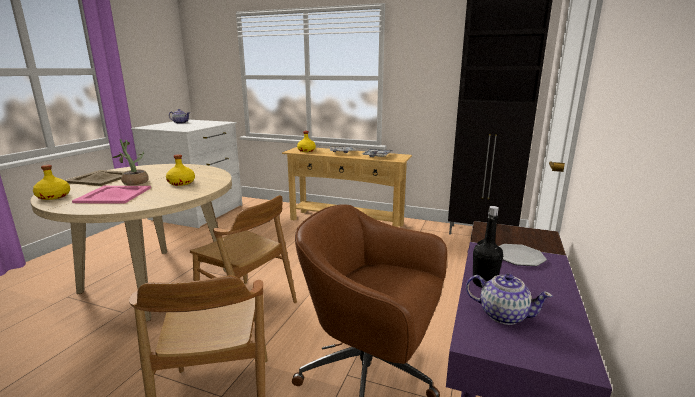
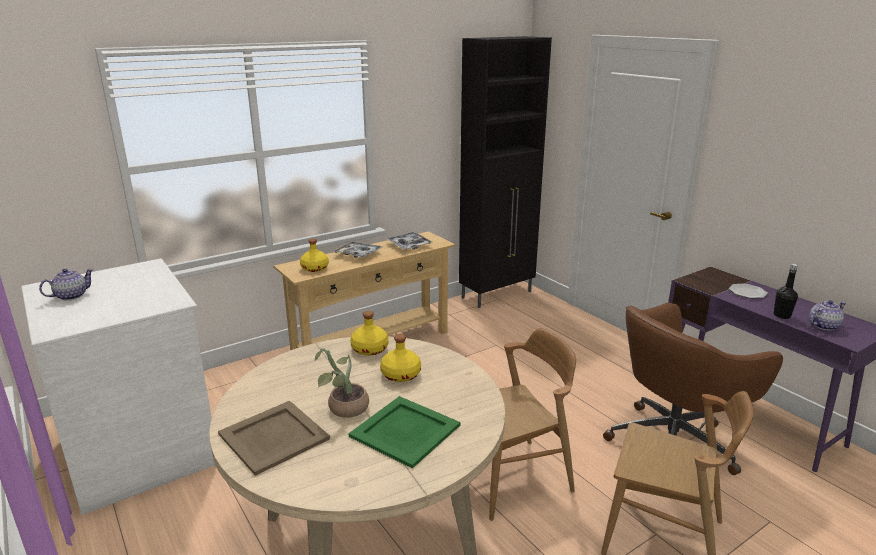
camera: 55 degrees left, 5 degrees up
(53, 197) = (351, 486): yellow bottle -> yellow bottle (370, 349)
(114, 195) = (406, 431): pink tray -> green tray

